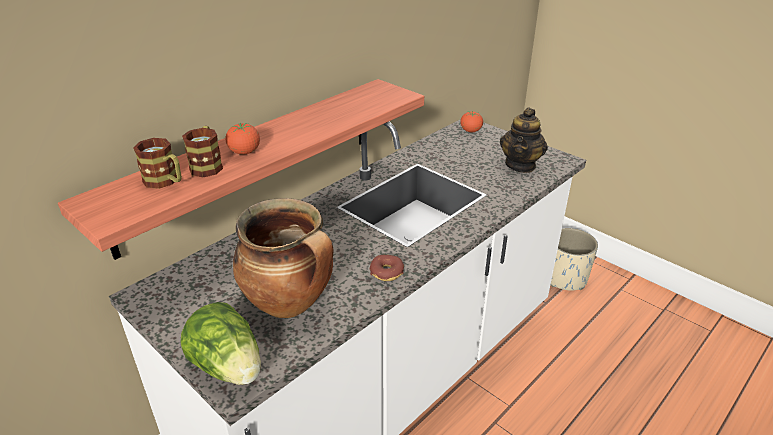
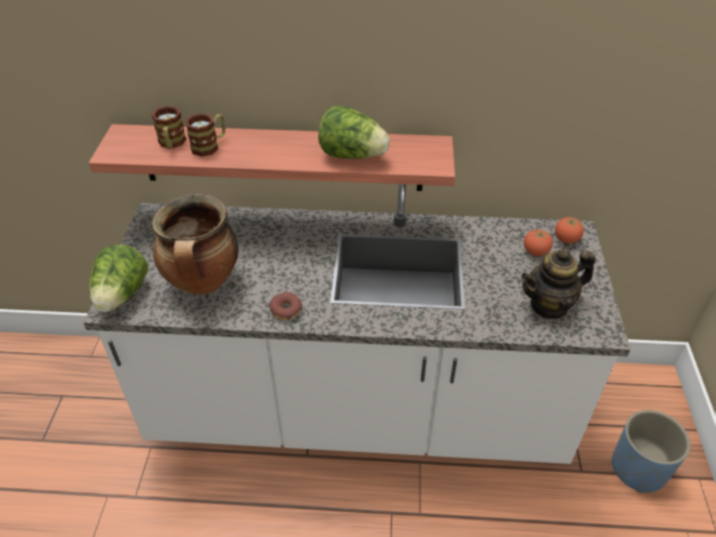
camera: 50 degrees right, 10 degrees up
(244, 152) = (244, 149): tomato -> tomato (535, 252)
(338, 116) = (352, 155): none -> lettuce
(565, 278) = (638, 468): beige planter -> blue planter

